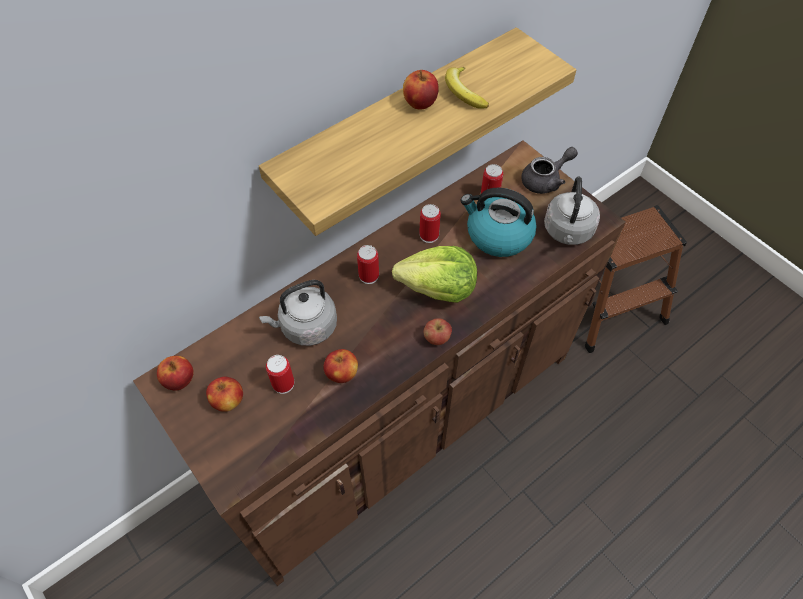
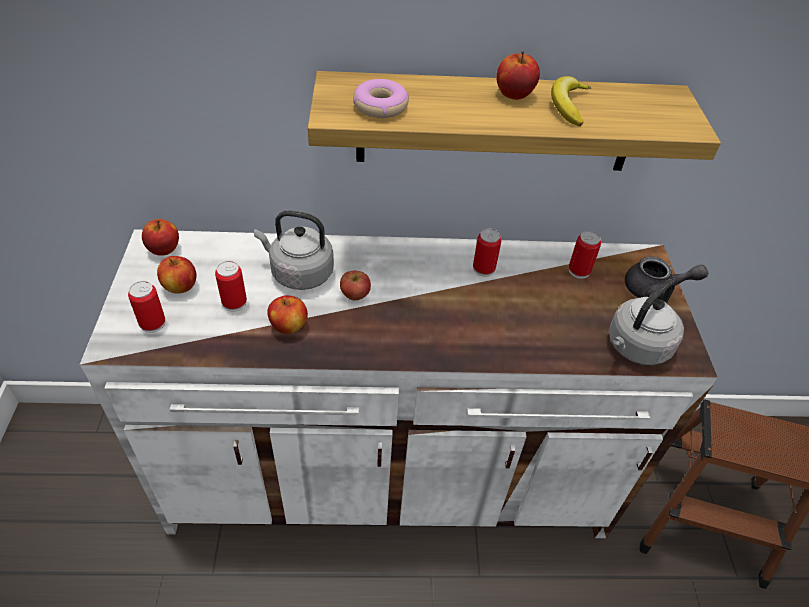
camera: 35 degrees right, 10 degrees down
(343, 171) = (380, 106): none -> donut
(369, 276) = (394, 268): can -> can (152, 323)
(402, 420) = (393, 477): brown cabinet -> white cabinet
(436, 338) = (403, 354): apple -> apple (355, 295)
(438, 288) = (447, 315): lettuce -> none
(497, 235) = (554, 307): kettle -> none

